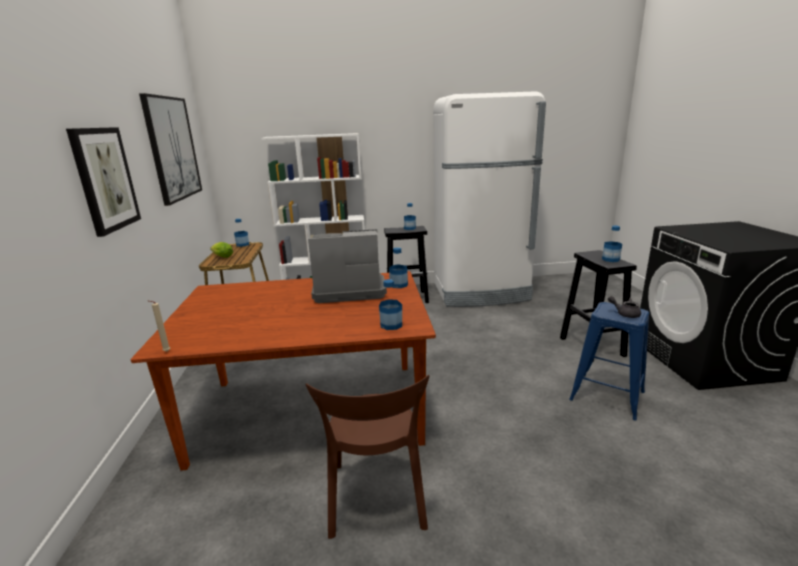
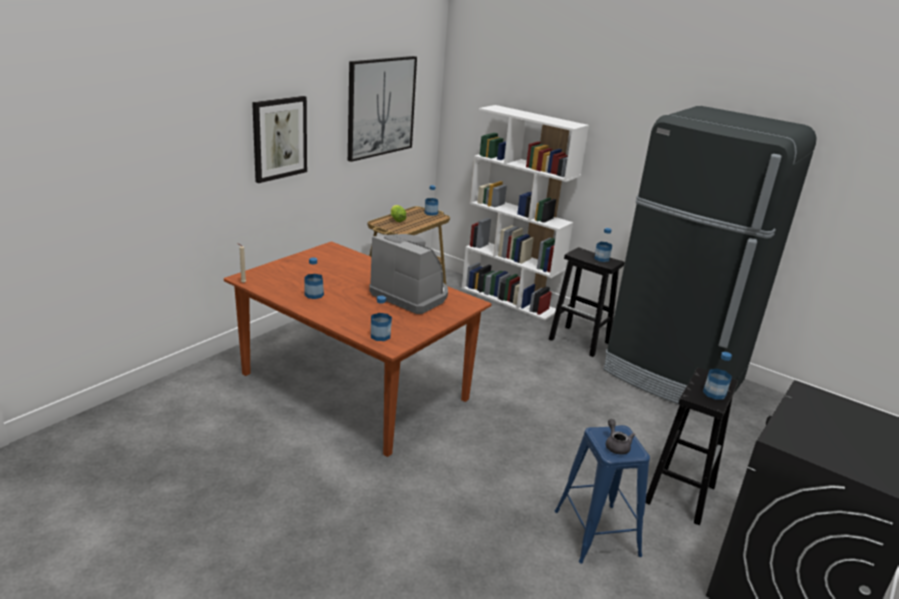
camera: 40 degrees right, 5 degrees up
(377, 501) = (310, 463): brown chair -> none
(399, 285) = (454, 310): bottle -> bottle (314, 295)
(481, 292) = (673, 377): white fridge -> black fridge

